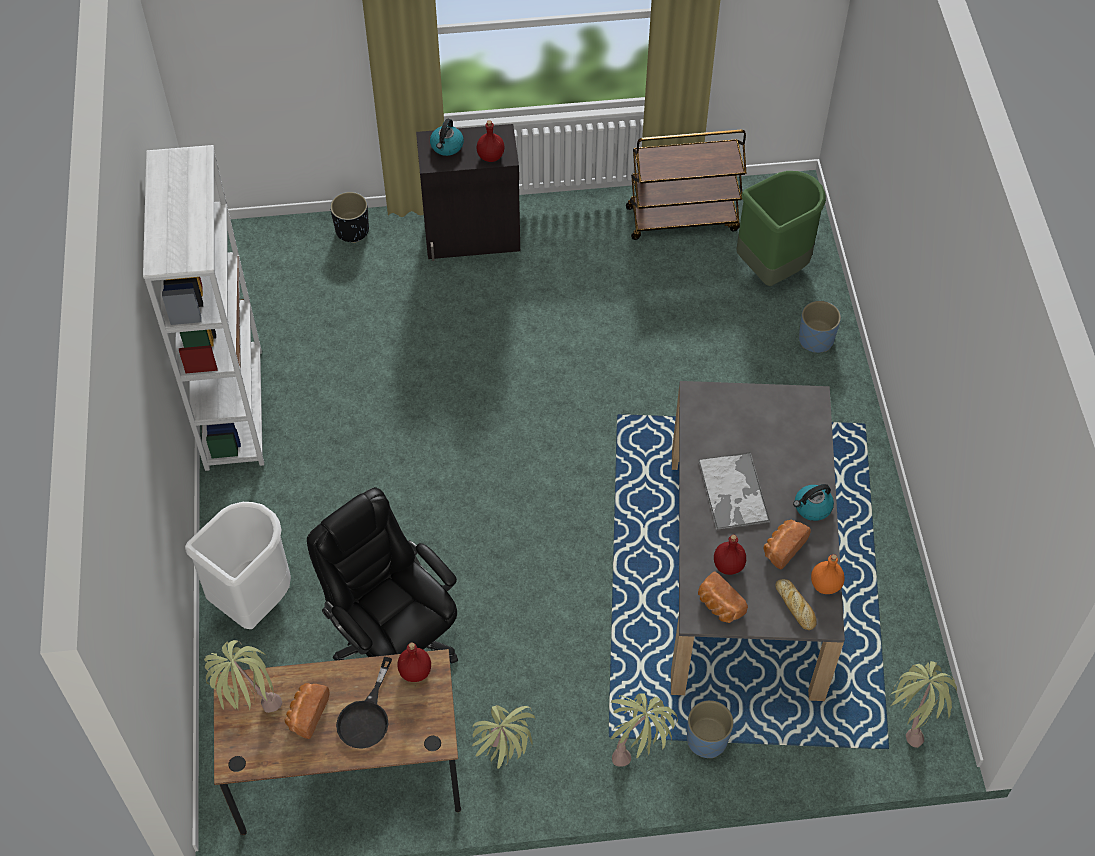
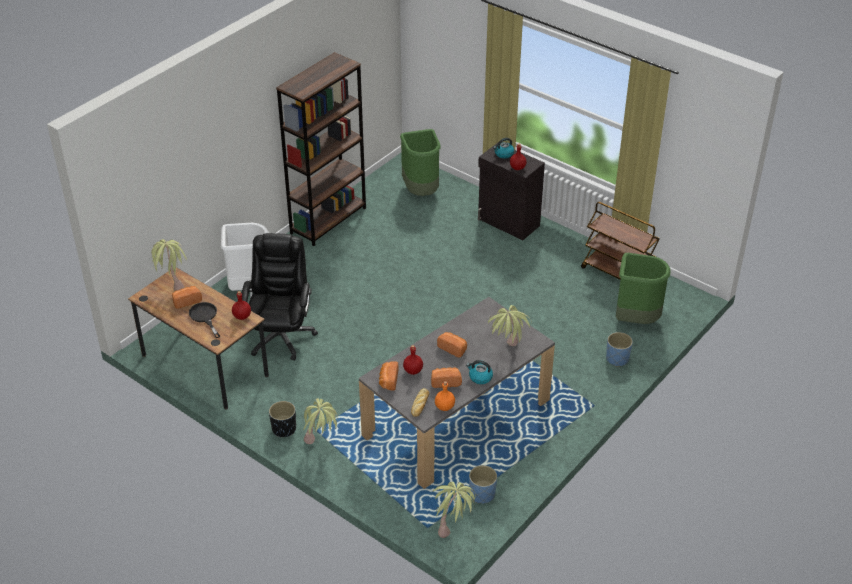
camera: 45 degrees right, 15 degrees down
(234, 408) = (328, 220): white bookcase -> brown bookcase
(304, 268) = (421, 191): none -> green trash can
(352, 230) = (459, 190): black planter -> black planter (283, 429)
(366, 717) = (205, 317): black frying pan -> black frying pan turned 90 degrees clockwise
(504, 759) = (265, 406): potted plant -> potted plant (507, 352)
(707, 740) = (354, 463): blue planter -> blue planter (482, 494)
(733, 492) = (453, 348): tray -> bread

